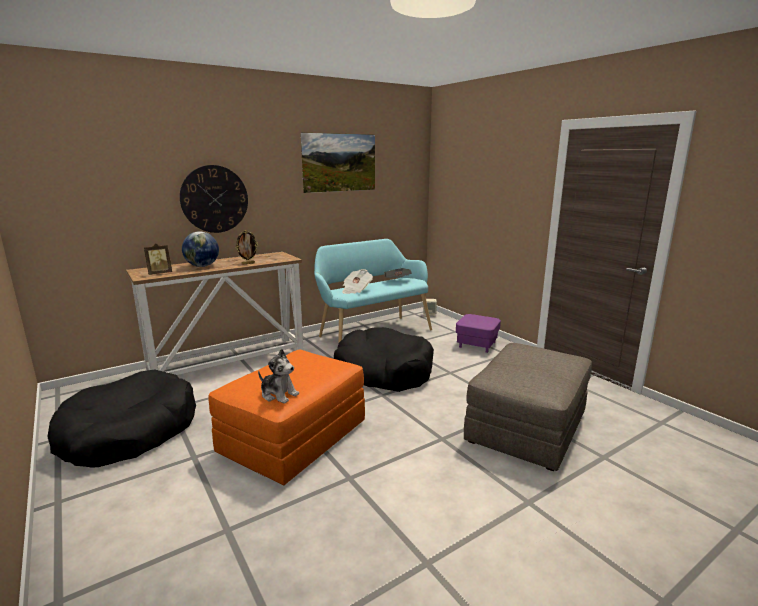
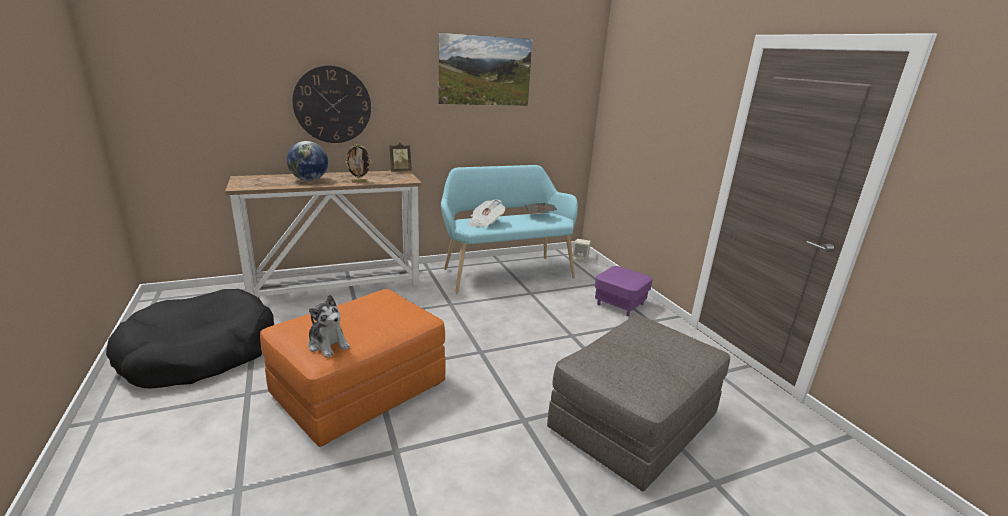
camera: 10 degrees right, 5 degrees up
(159, 273) = (259, 184): picture frame -> picture frame (400, 171)
(383, 371) = (496, 322): black dog bed -> none

